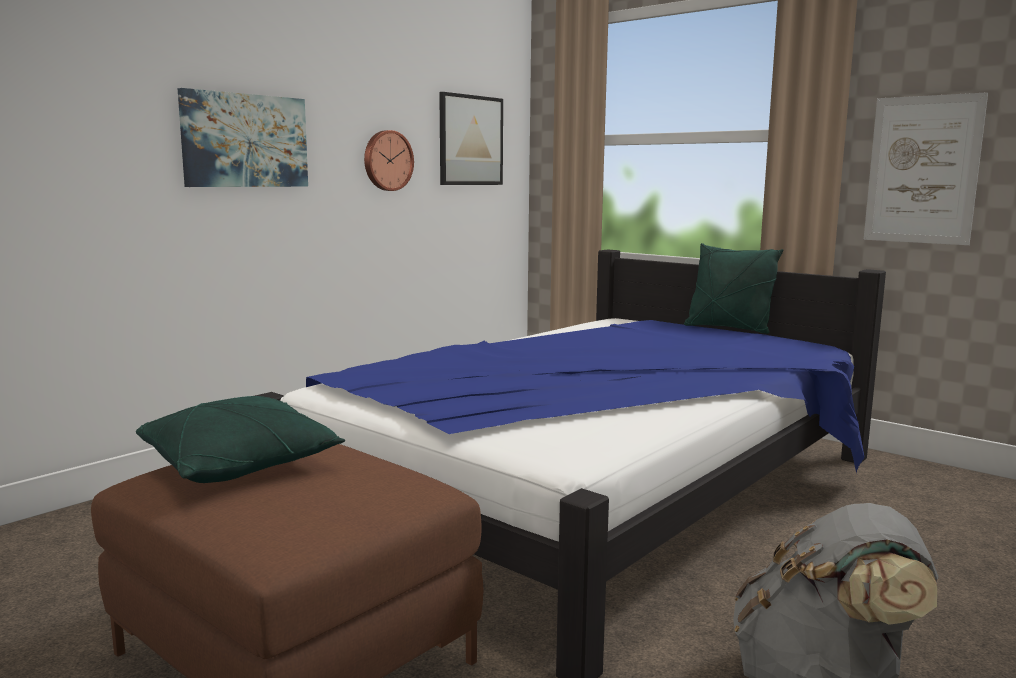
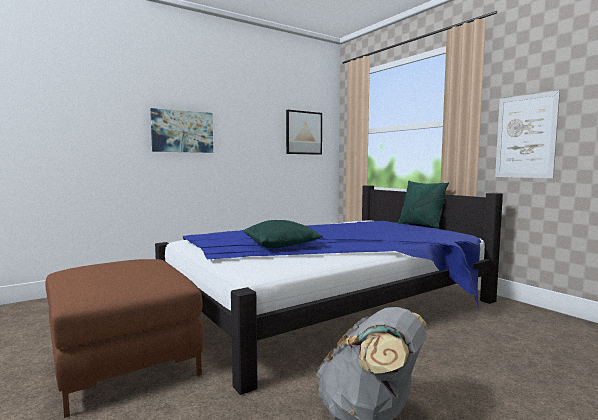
camera: 15 degrees right, 5 degrees down
(241, 465) = (109, 266): green pillow -> green pillow (282, 245)
(387, 160) = (256, 141): wall clock -> none

